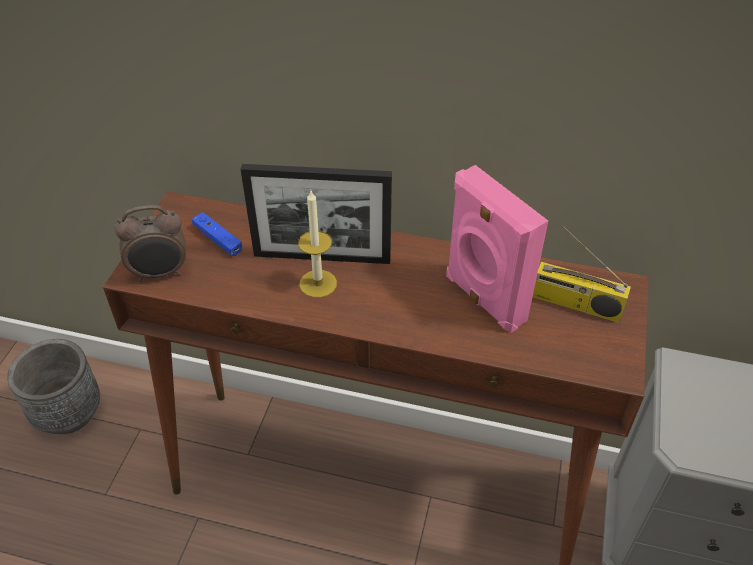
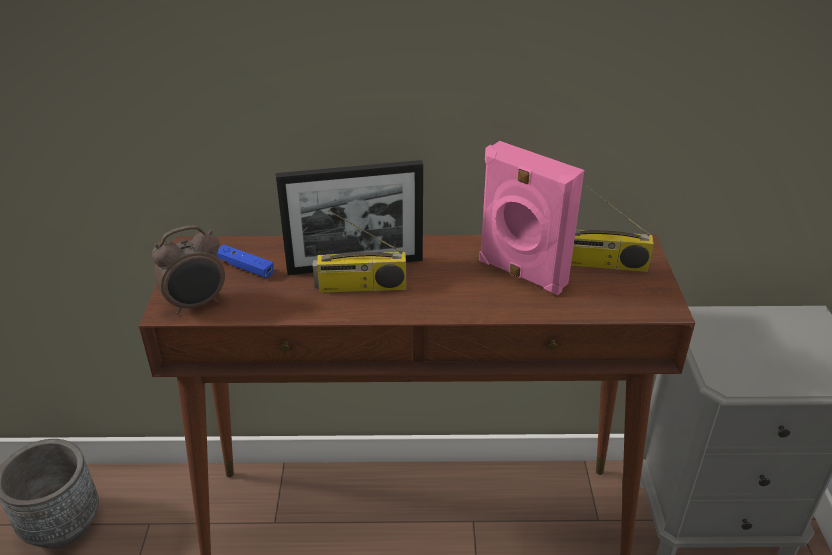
camera: 15 degrees left, 10 degrees down
(318, 283) = (360, 287): candle -> radio

